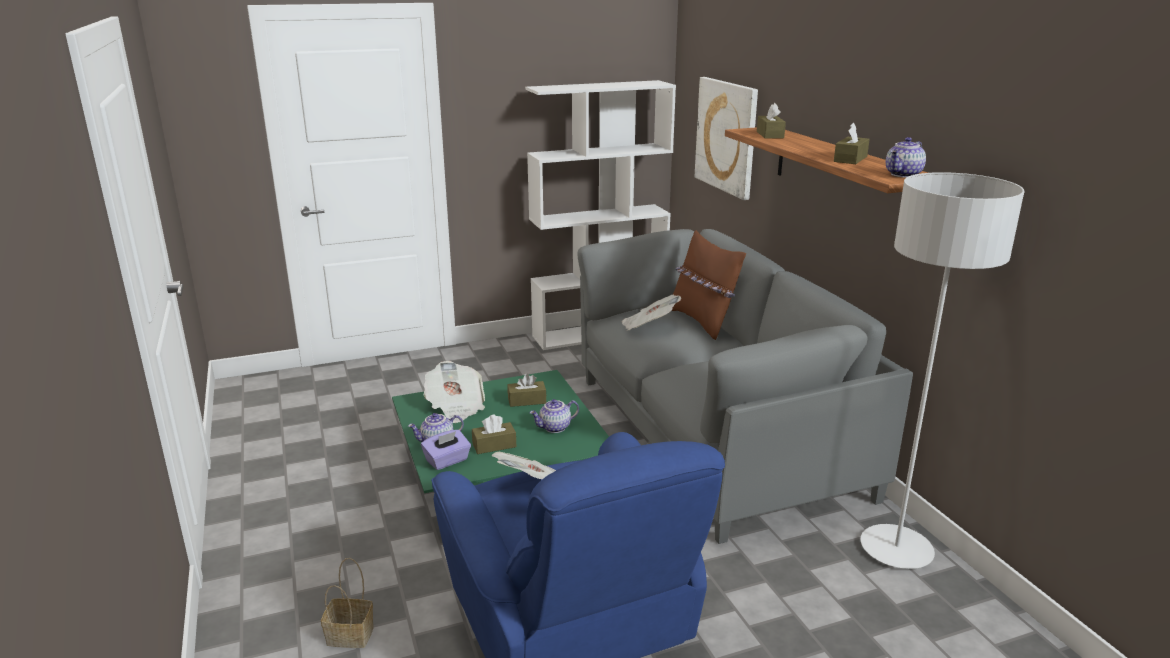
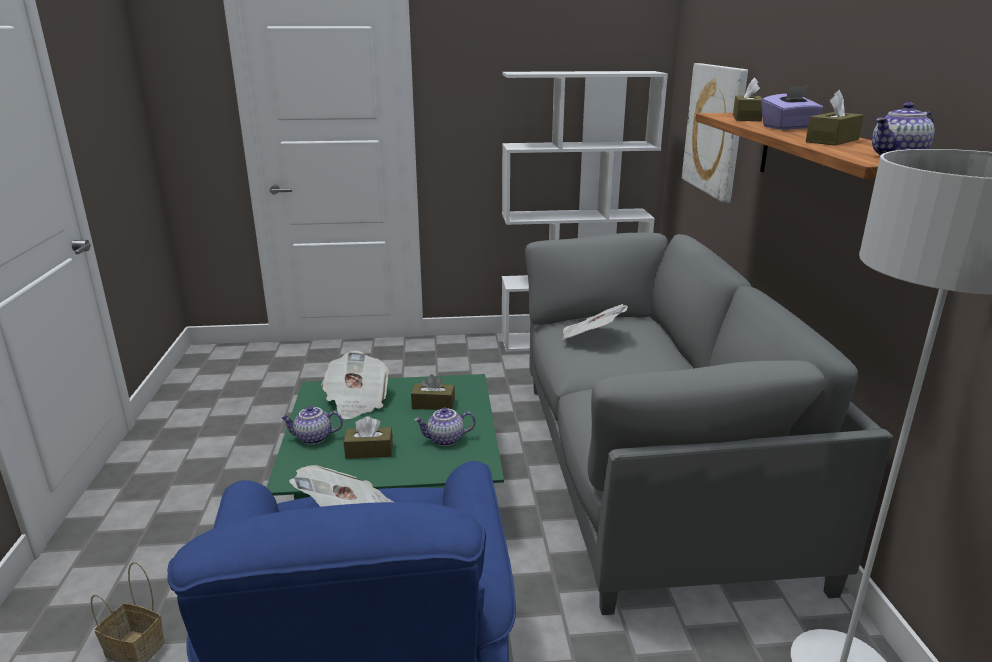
camera: 15 degrees right, 0 degrees up
(447, 461) = (310, 461): purple tissue box -> purple tissue box (788, 127)
(702, 321) = (655, 338): brown pillow -> none

